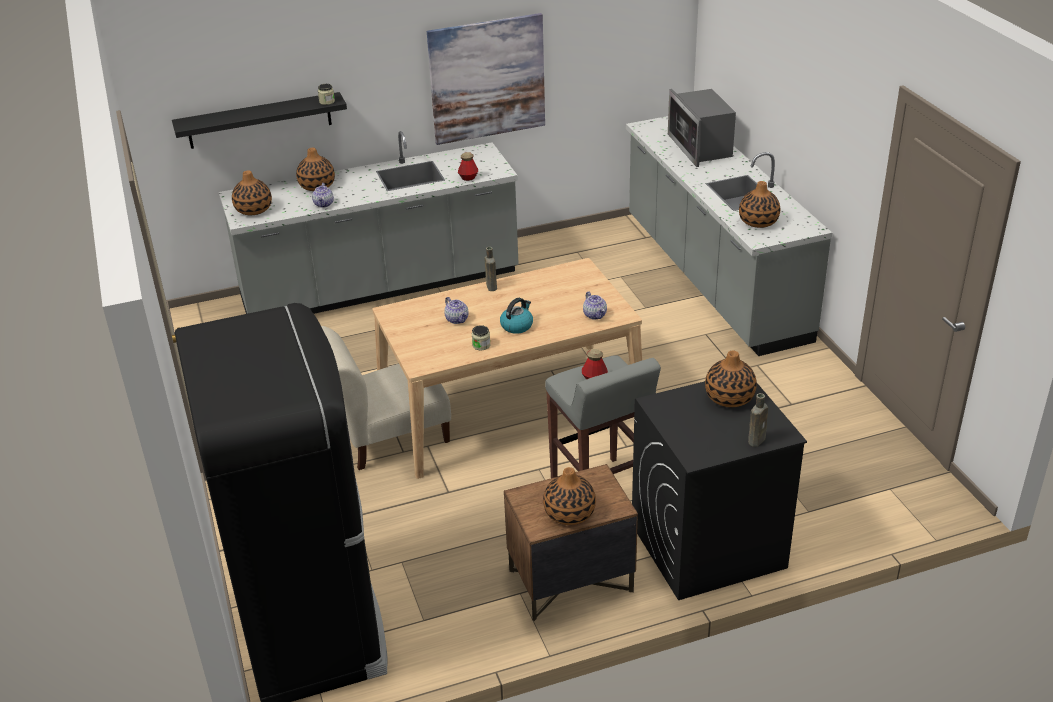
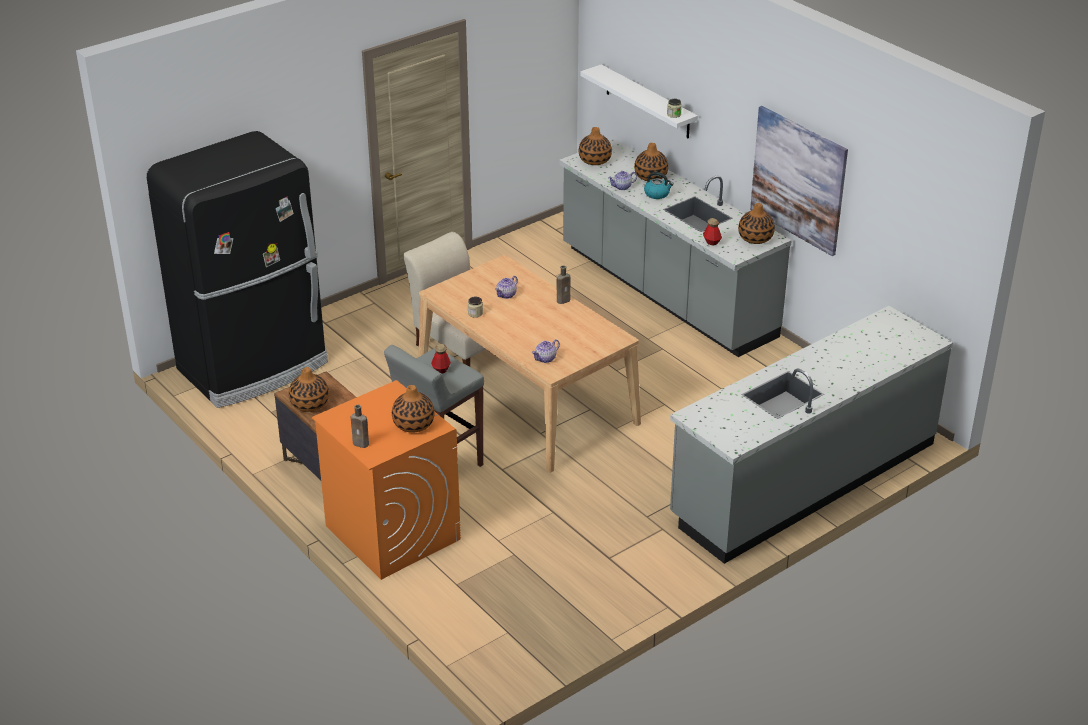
camera: 70 degrees right, 0 degrees up
(259, 120) = (647, 102): black shelf -> white shelf
(517, 325) = (511, 324): kettle -> kettle (657, 194)
(700, 147) = (867, 357): microwave -> none
(707, 546) = (392, 532): black washing machine -> orange washing machine
(758, 222) = (727, 411): vase -> vase (755, 238)

